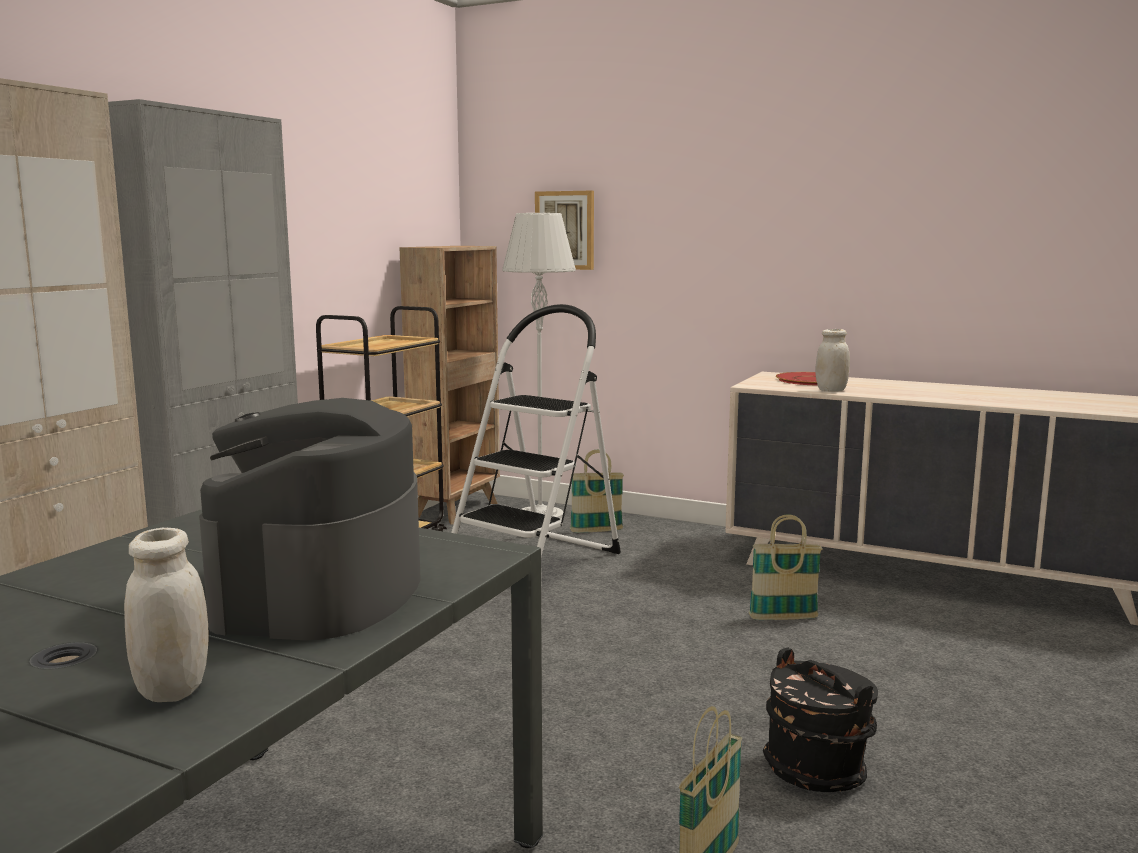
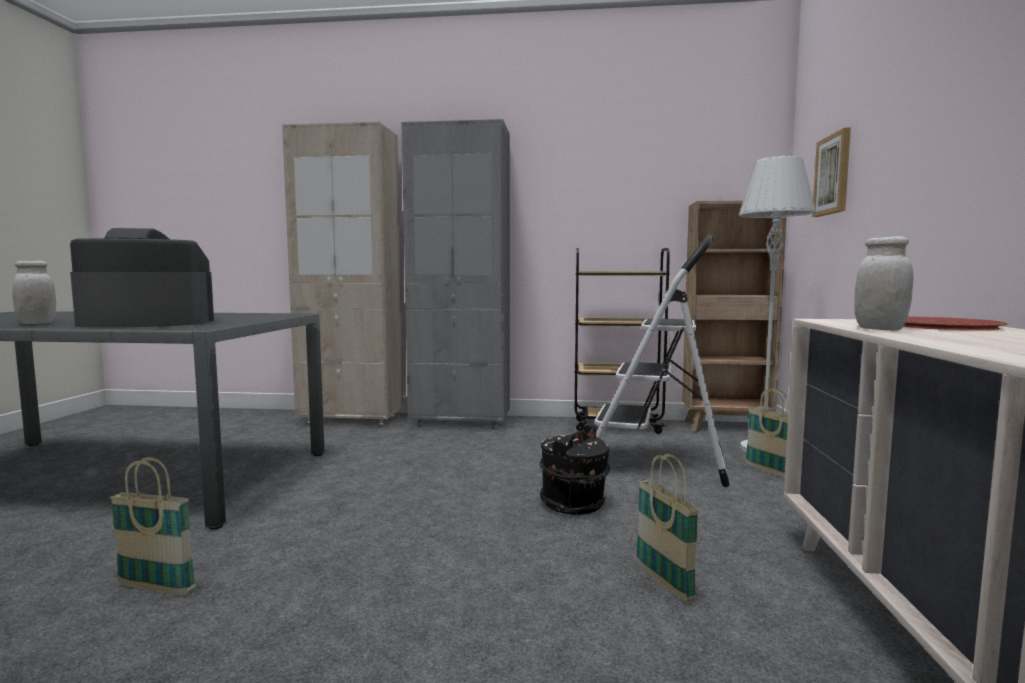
camera: 70 degrees right, 5 degrees down
(816, 769) = (308, 627): black bucket -> black bucket (574, 503)

